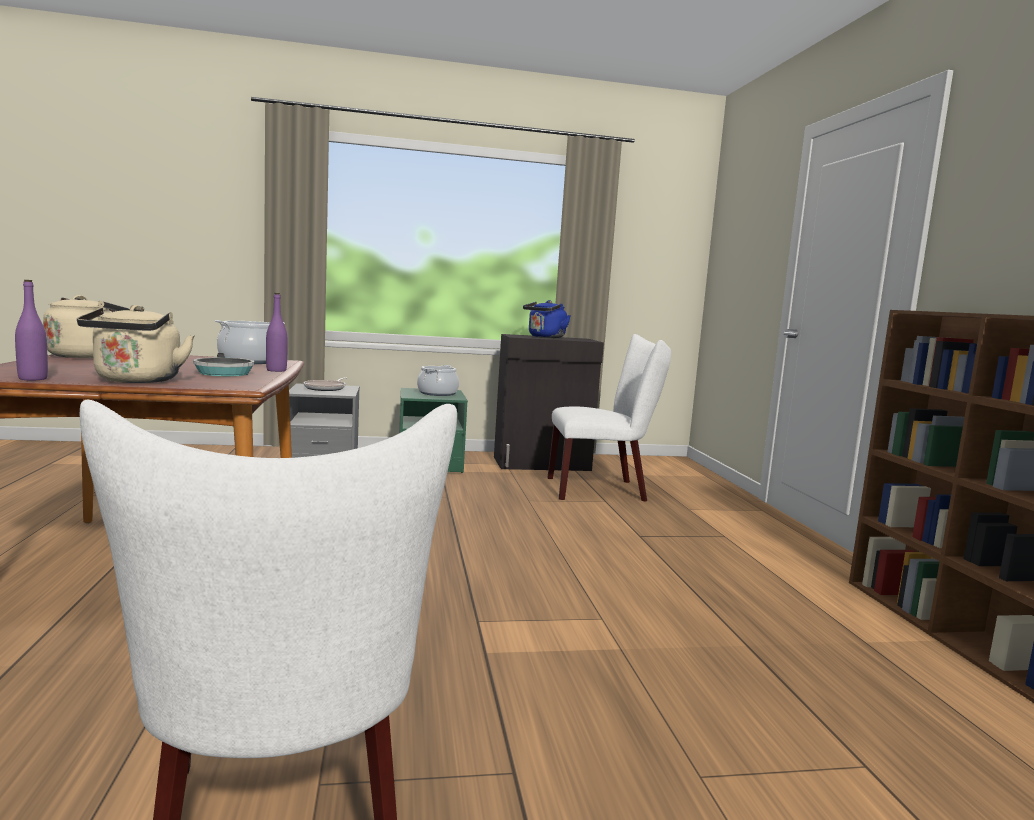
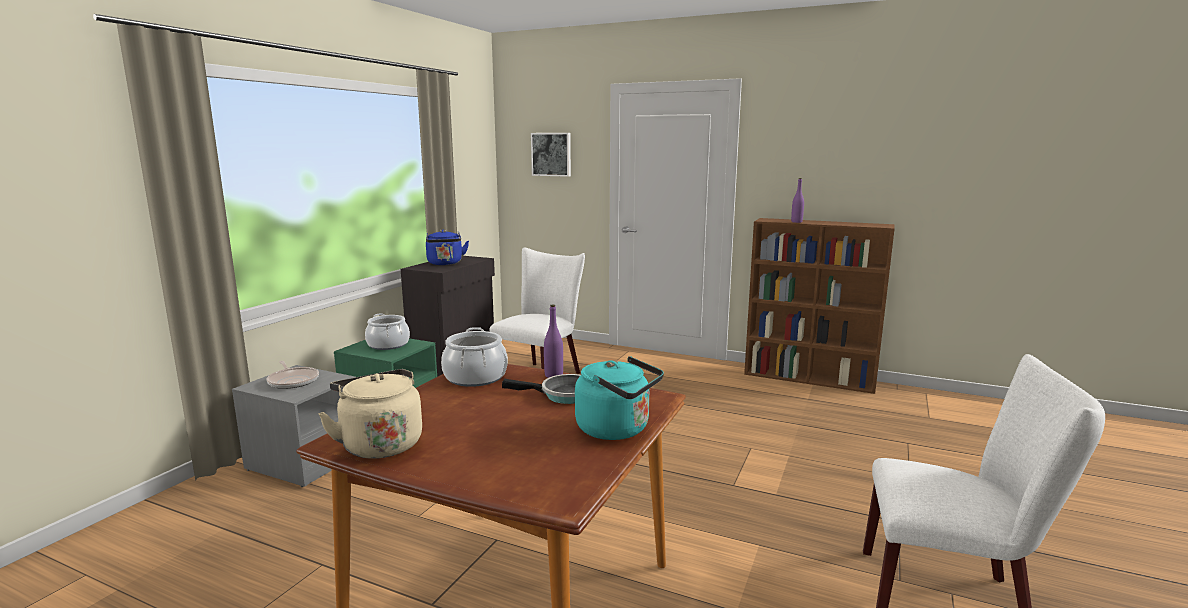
camera: 55 degrees left, 5 degrees up
(32, 379) = (594, 471): purple bottle -> purple bottle (796, 222)
(136, 381) = (617, 430): beige kettle -> turquoise kettle
(747, 234) = (551, 154): none -> picture

